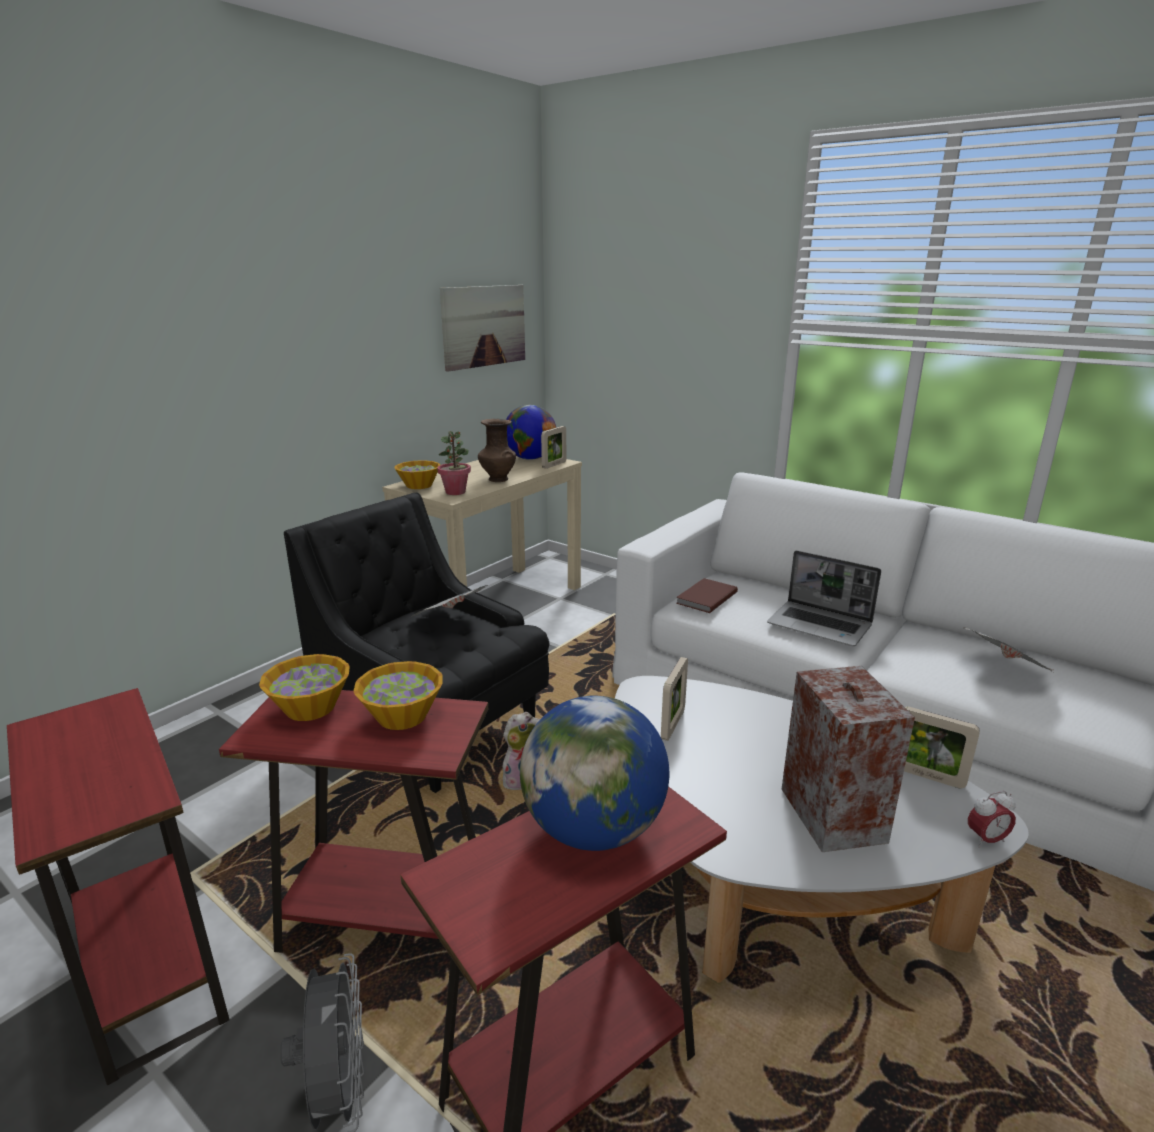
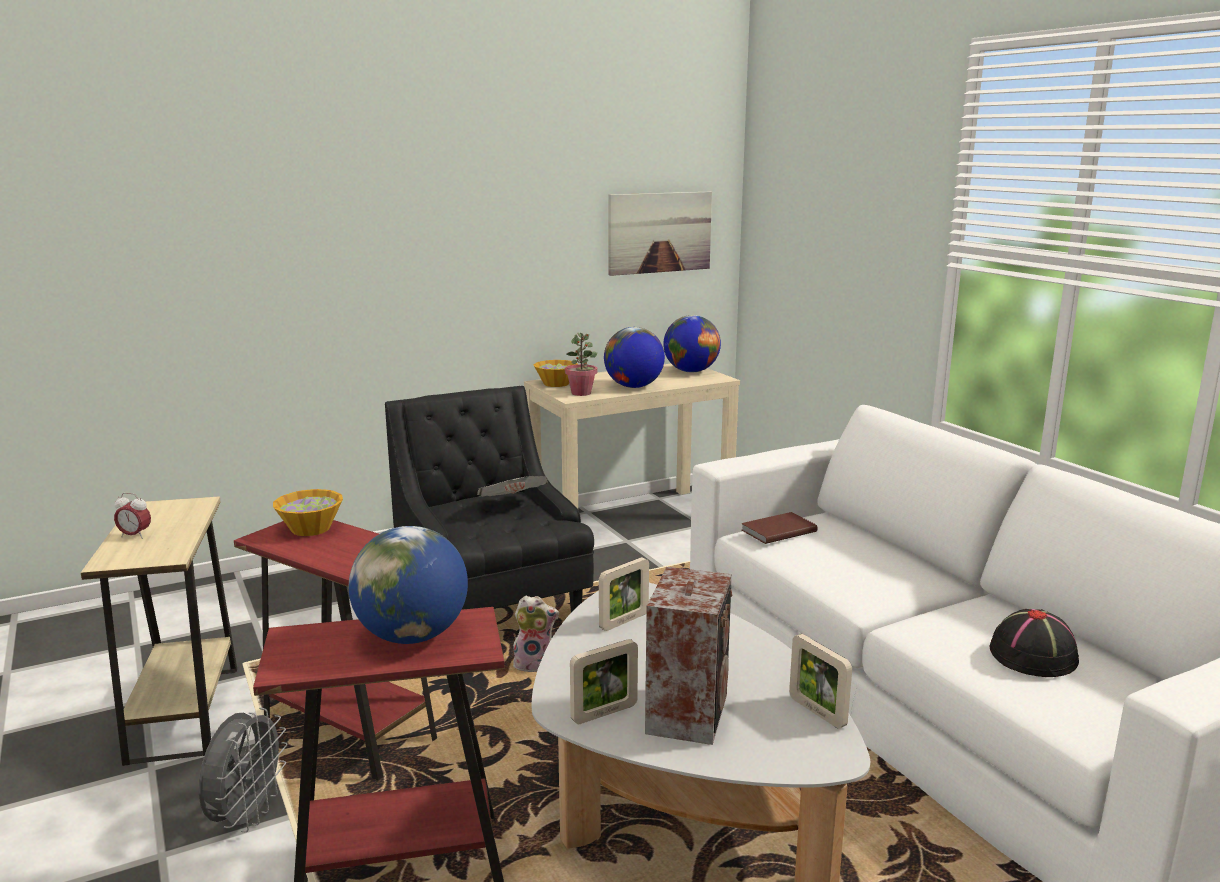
camera: 25 degrees right, 5 degrees down
(151, 971) = (184, 713): red side table -> beige side table
(402, 715) = (364, 545): bowl -> none
(497, 479) = (633, 386): brown vase -> globe
(554, 465) = (707, 380): picture frame -> picture frame (604, 713)
(820, 625) = (871, 575): laptop -> none
(986, 840) = (809, 767): alarm clock -> alarm clock (135, 536)
(1007, 672) = (1033, 655): newspaper -> black hat

